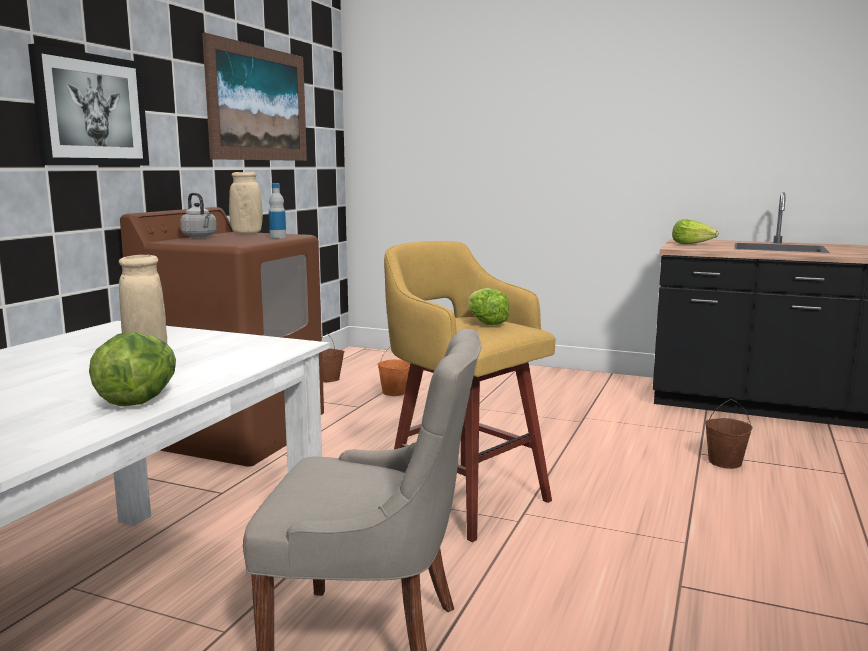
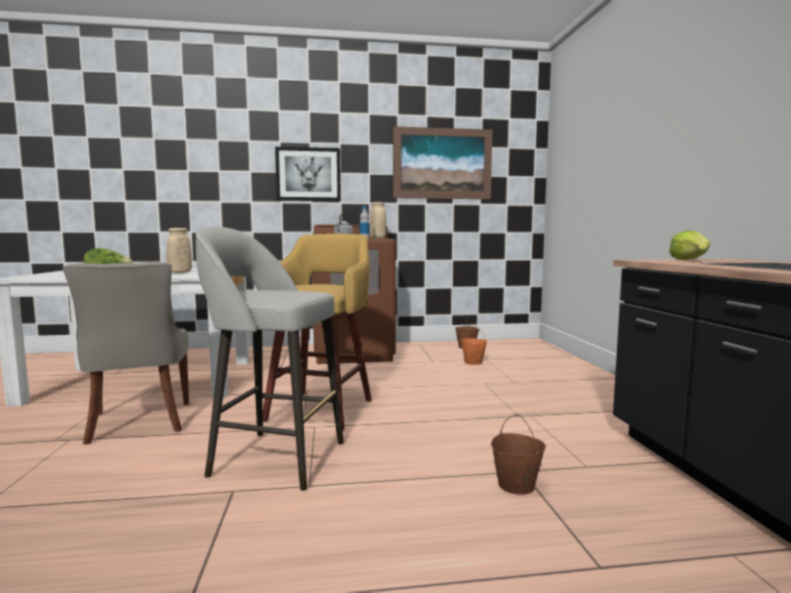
camera: 60 degrees right, 5 degrees down
(485, 322) = (321, 285): lettuce -> none
(605, 550) = (275, 458): none -> grey stool

